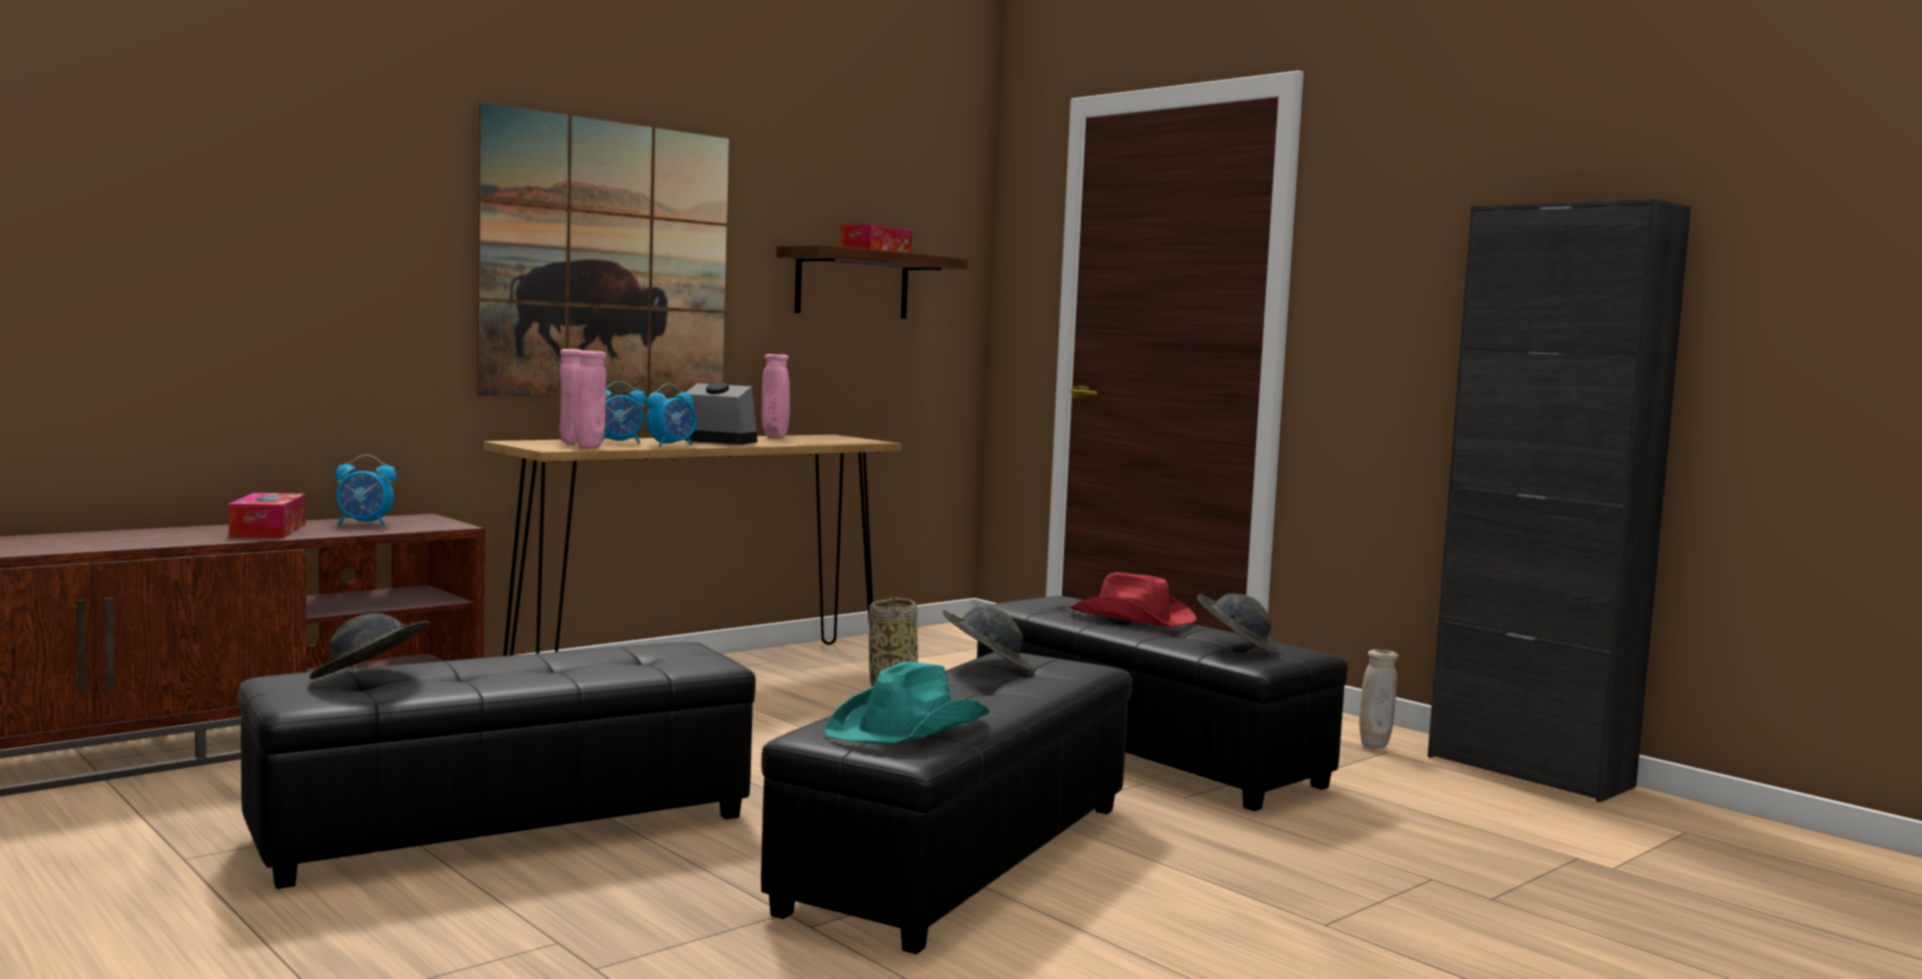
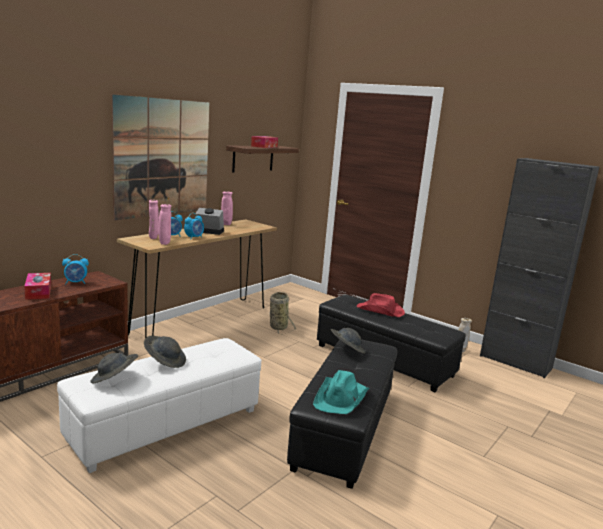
camera: 10 degrees left, 10 degrees up
(507, 826) = (166, 424): black ottoman -> white ottoman
(1237, 648) = (427, 329): grey hat -> grey hat (165, 361)

